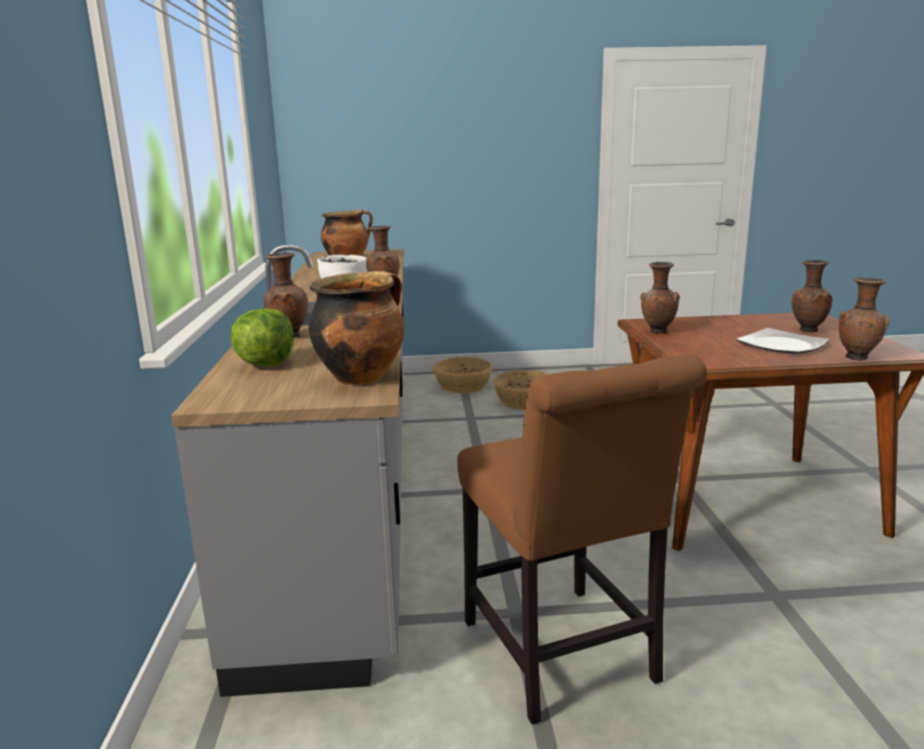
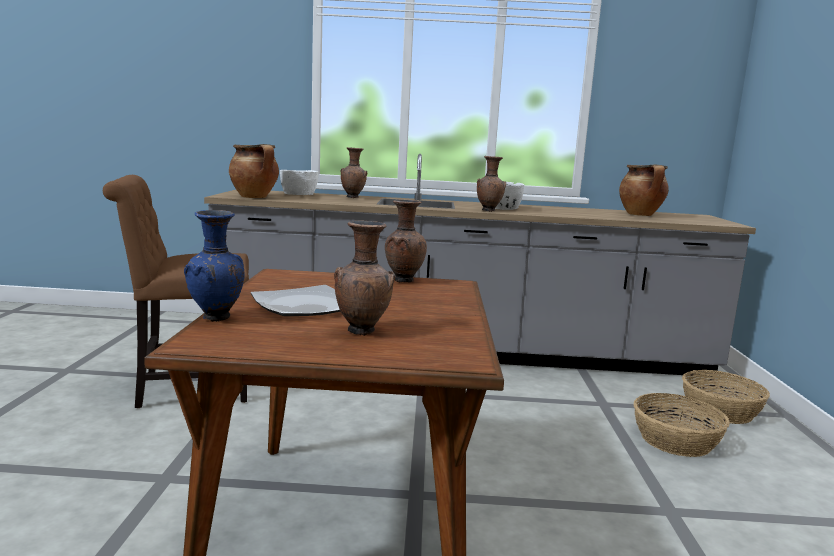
camera: 95 degrees right, 5 degrees down
(266, 364) = (298, 194): lettuce -> white bowl
(857, 358) = (216, 319): brown vase -> blue vase

